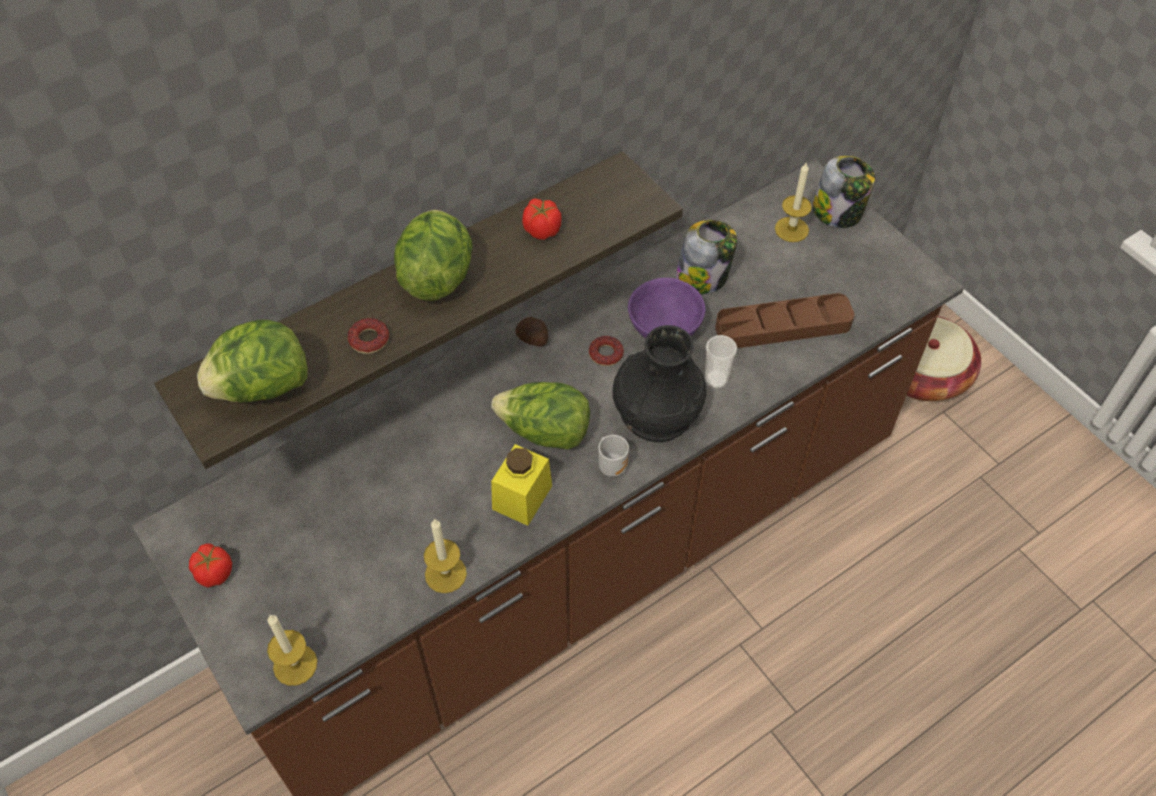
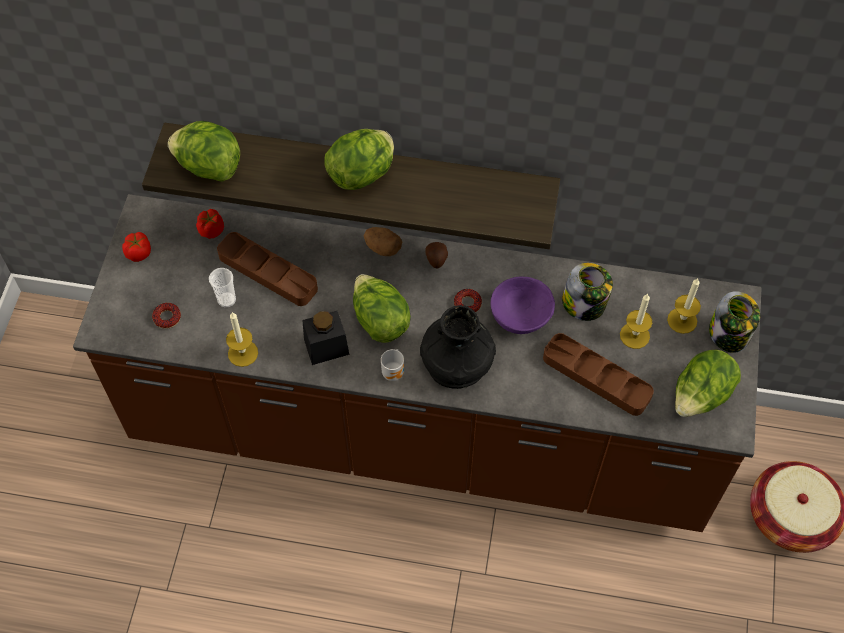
camera: 45 degrees right, 5 degrees up
(295, 664) = (126, 334): candle -> candle (634, 335)
(369, 339) = (287, 183): donut -> donut (167, 317)
(382, 478) = (268, 272): none -> brown tray
(471, 367) = (383, 248): none -> potato
(522, 497) = (326, 347): yellow jar -> black jar
(542, 229) = (451, 191): tomato -> tomato (211, 230)
(716, 379) = (514, 374): cup -> cup (226, 300)
(875, 275) = (700, 396): none -> lettuce

